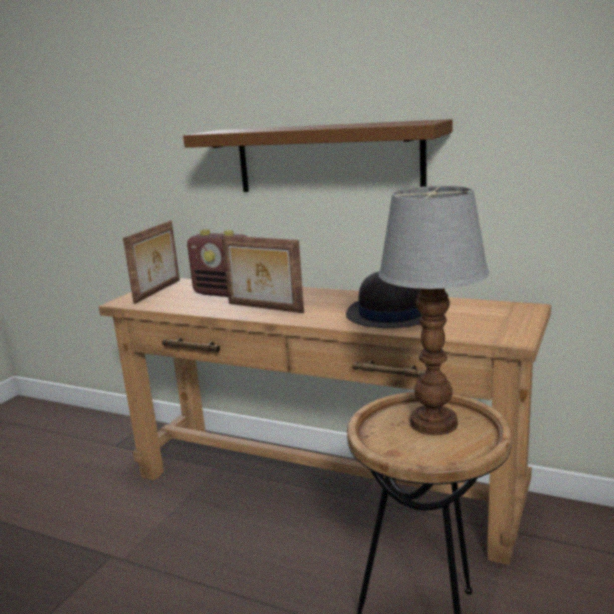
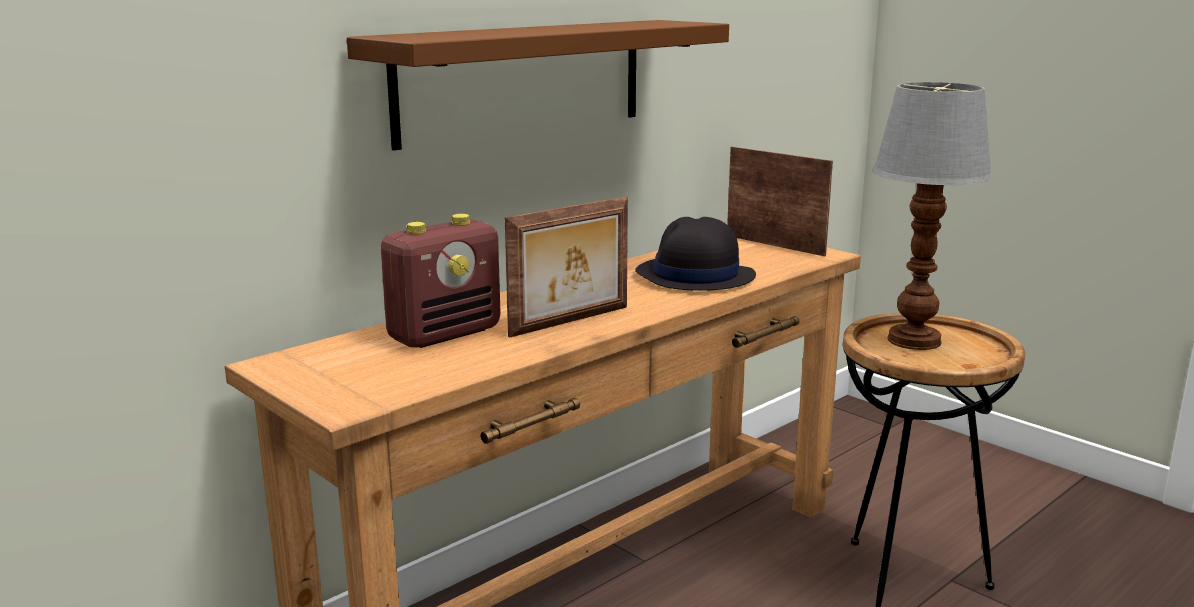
camera: 70 degrees left, 0 degrees up
(159, 291) = (332, 375): picture frame -> picture frame (775, 245)

